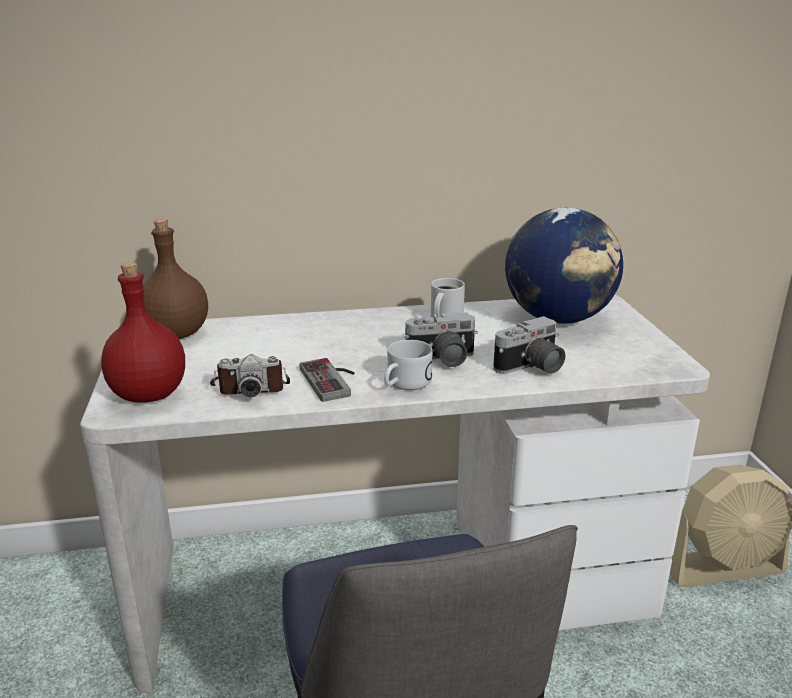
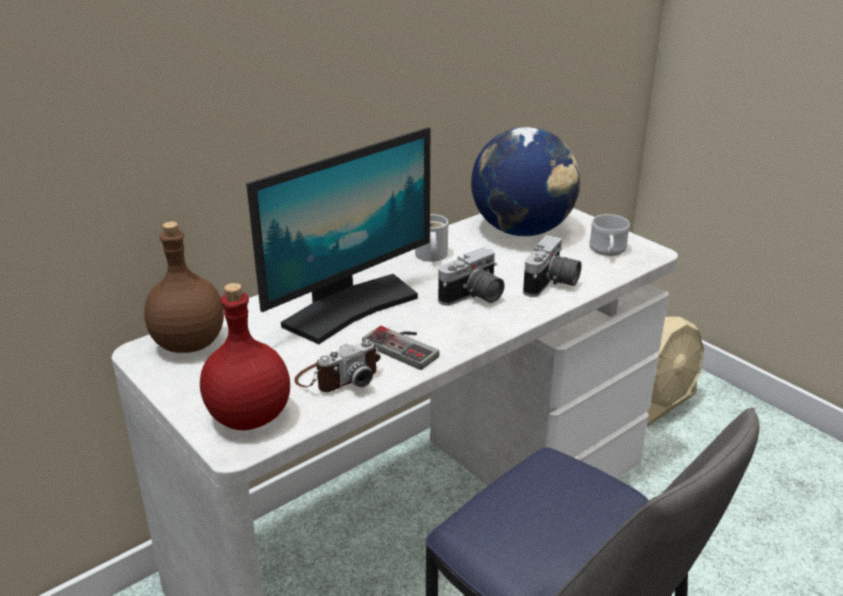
camera: 30 degrees left, 5 degrees up
(325, 341) = (350, 308): none -> monitor
(404, 384) = (470, 331): white mug -> white mug (608, 252)

